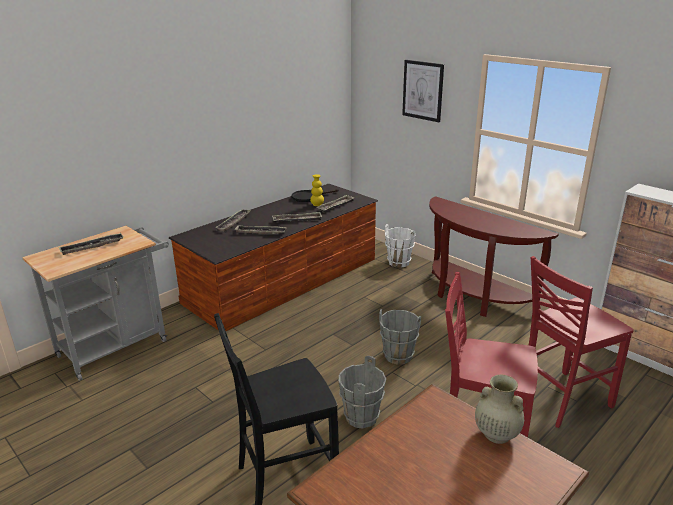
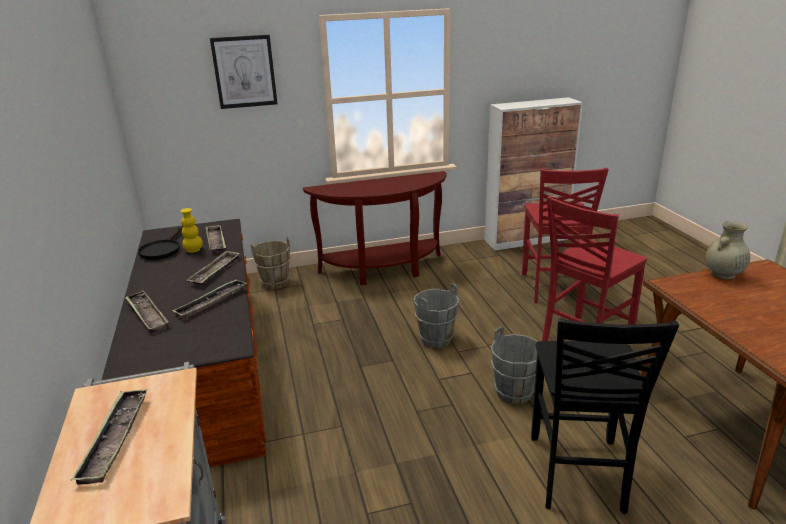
camera: 60 degrees left, 0 degrees up
(399, 262) = (275, 283): white bucket -> brown bucket

